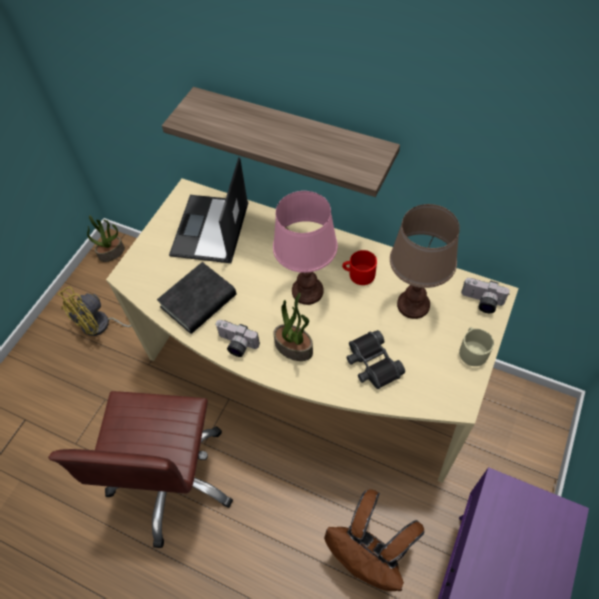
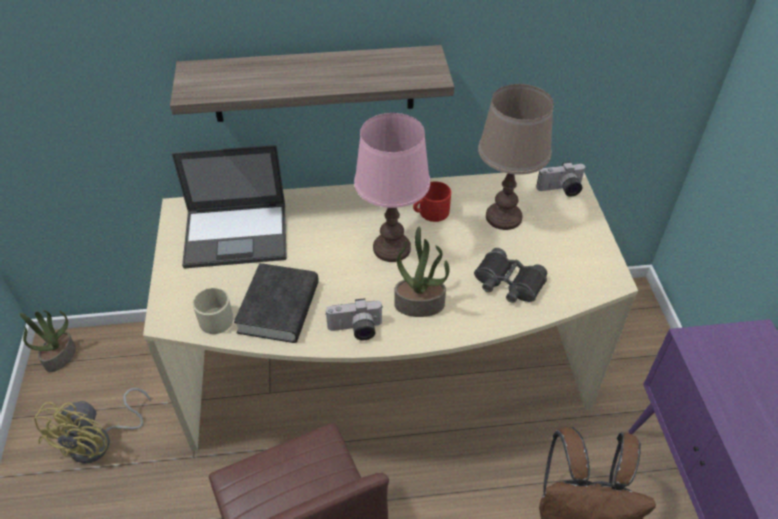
camera: 35 degrees left, 10 degrees down
(210, 230) = (238, 235): laptop -> laptop turned 75 degrees counterclockwise
(472, 350) = (586, 231): beige mug -> beige mug (213, 317)

